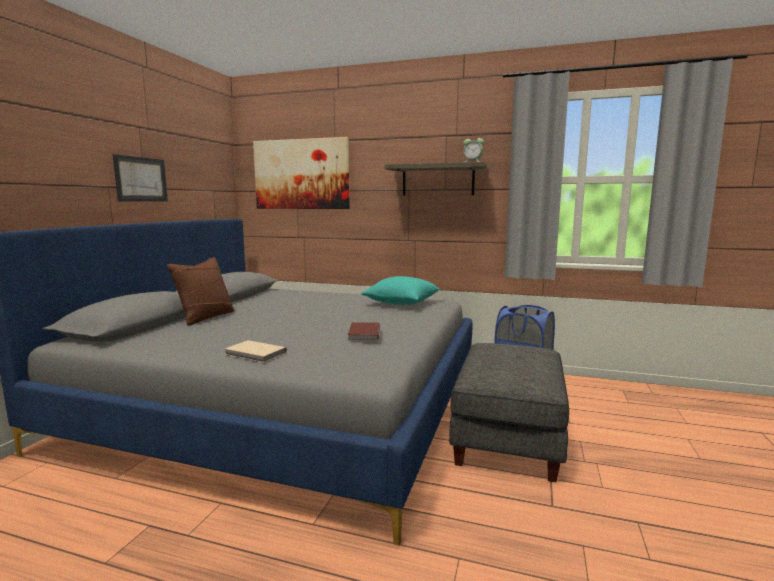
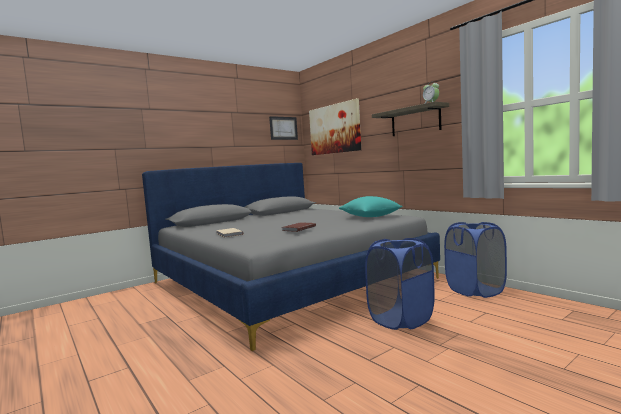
camera: 35 degrees right, 5 degrees down
(141, 179) = (231, 141): picture -> picture (283, 128)
(205, 317) = (245, 220): brown pillow -> none
(506, 436) = (401, 319): grey ottoman -> blue laundry basket

